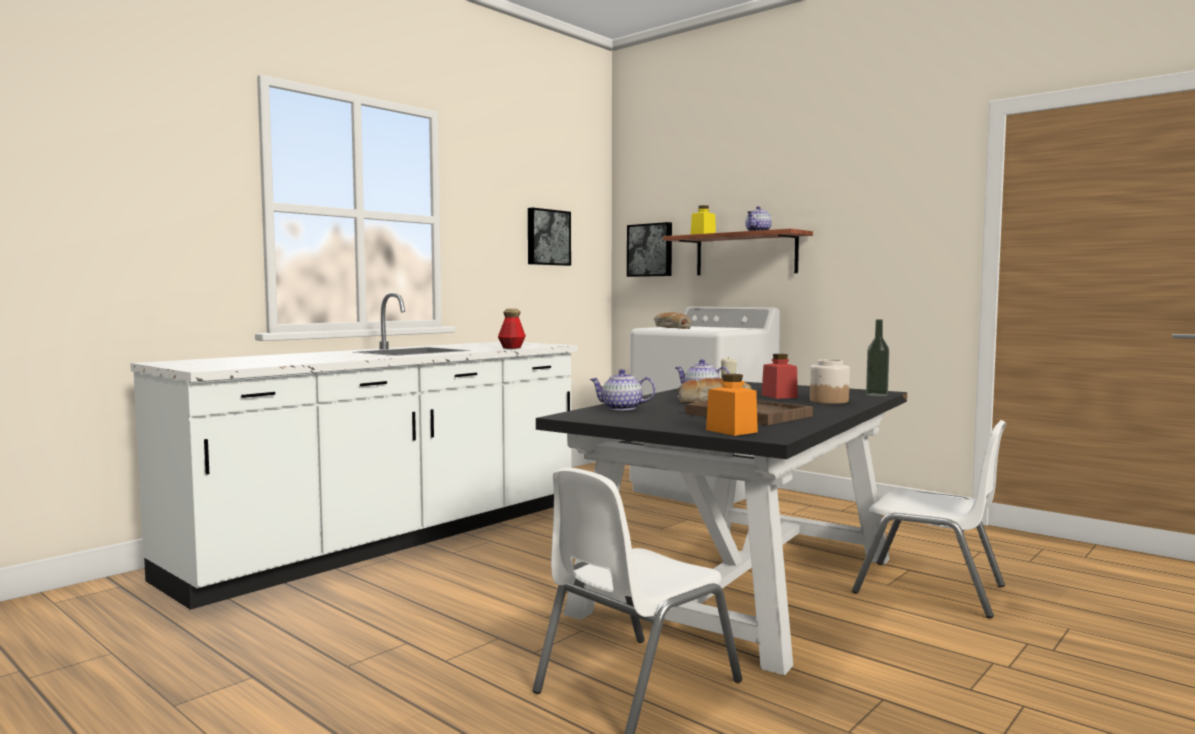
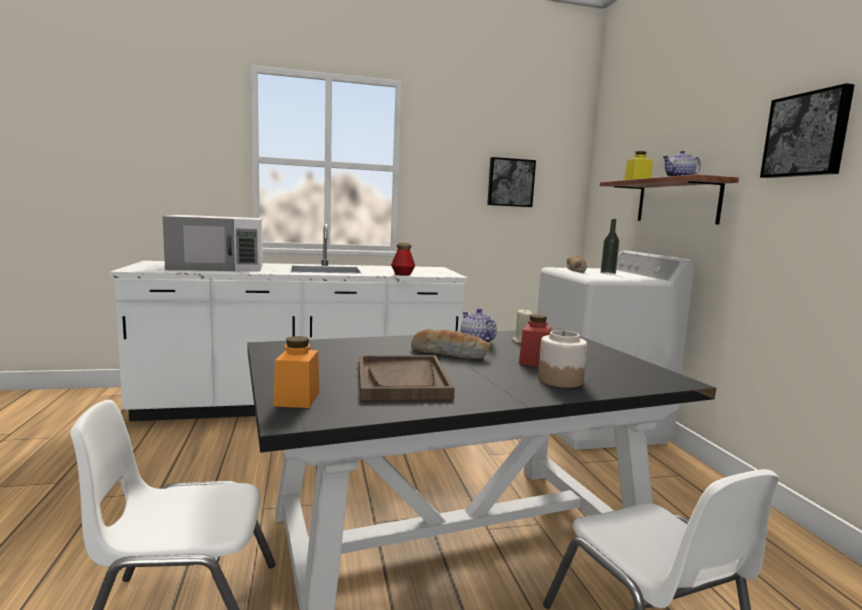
camera: 35 degrees right, 5 degrees up
(282, 358) = (218, 266): none -> white microwave
(621, 408) = (340, 346): teapot -> none
(650, 250) = (609, 195): picture -> picture (807, 135)
(876, 395) = (654, 384): bottle -> bottle (608, 273)

